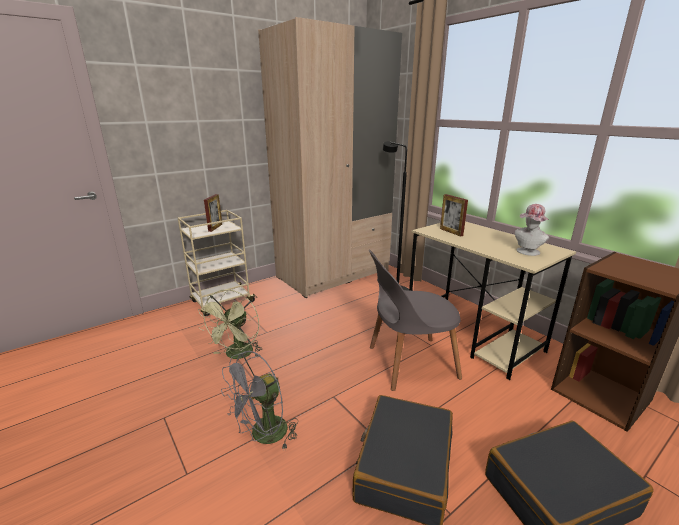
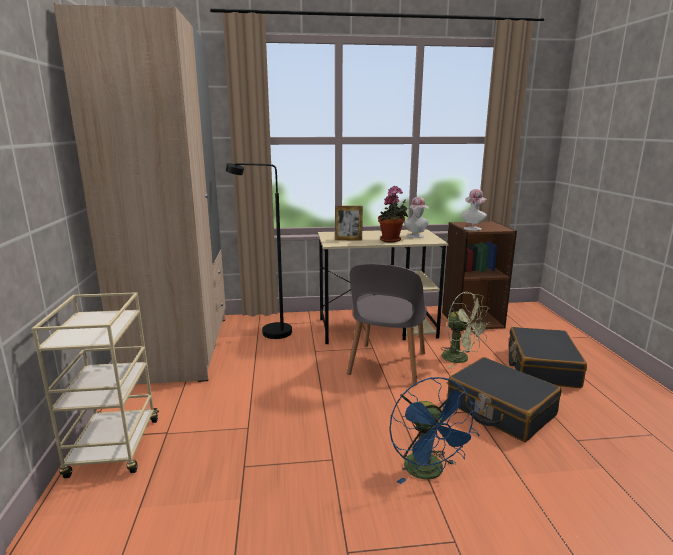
camera: 60 degrees left, 5 degrees down
(215, 227) = (97, 323): picture frame -> none
(237, 355) = (273, 462): green fan -> green fan (461, 359)
(263, 436) = (429, 472): grey fan -> blue fan
(484, 246) = (392, 240): none -> potted plant
(614, 268) = (473, 228): none -> hat

